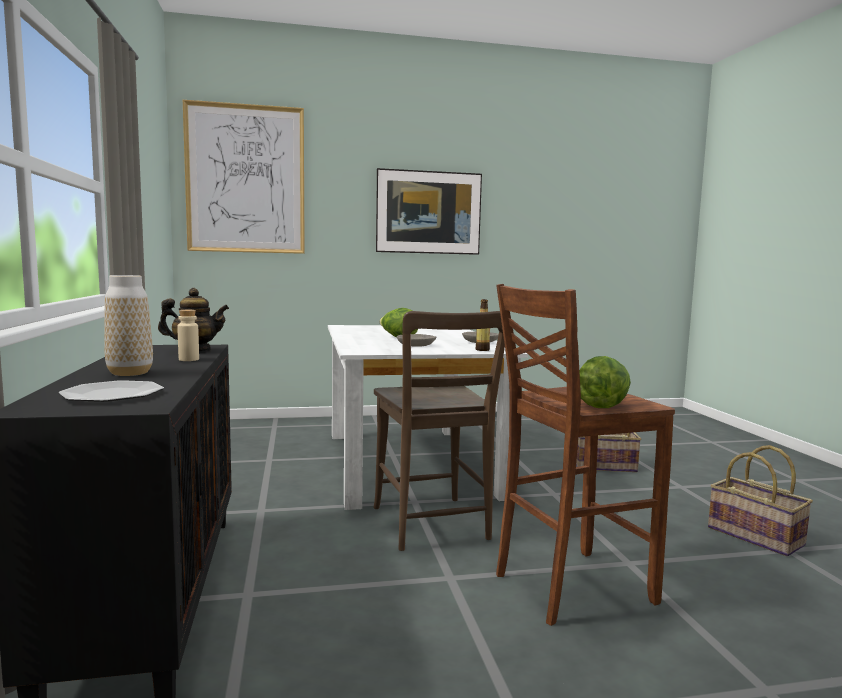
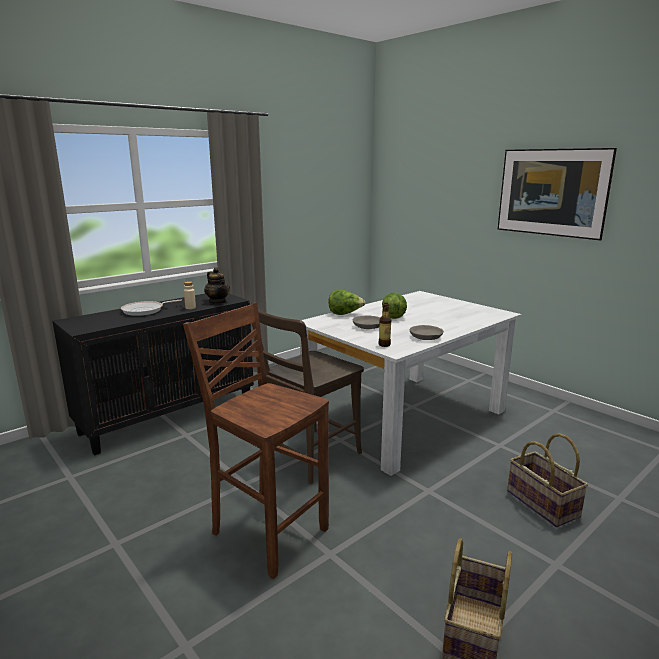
camera: 60 degrees right, 10 degrees up
(113, 394) = (98, 321): plate -> none
(130, 373) = (145, 311): vase -> frying pan
(246, 179) = (412, 165): picture -> none
(602, 405) = (246, 412): lettuce -> lettuce (345, 314)

